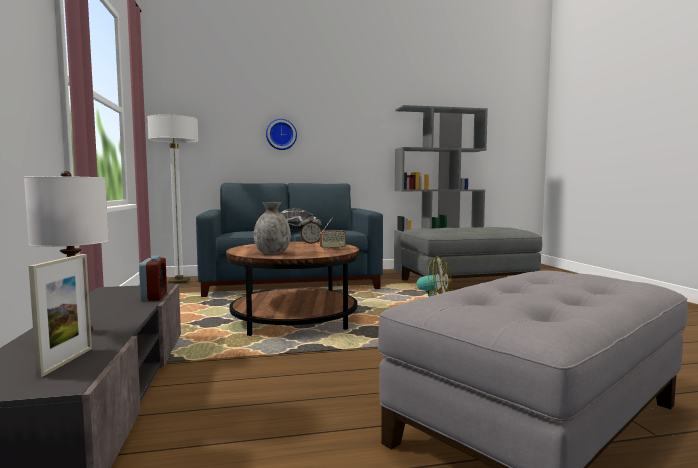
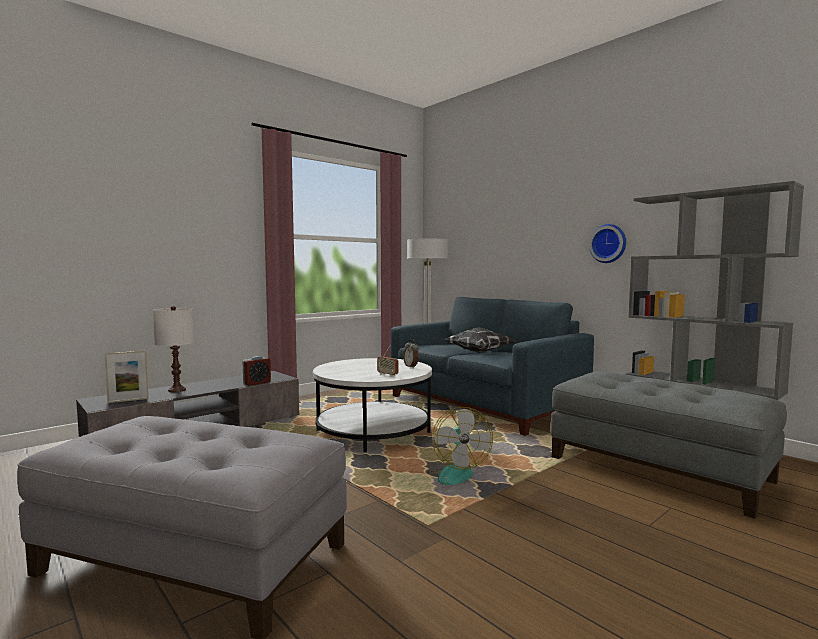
camera: 60 degrees right, 0 degrees up
(272, 253) = (338, 368): grey vase -> none
(281, 134) = (518, 246): wall clock -> wall clock (608, 243)
(294, 319) = (373, 432): brown coffee table -> white coffee table

